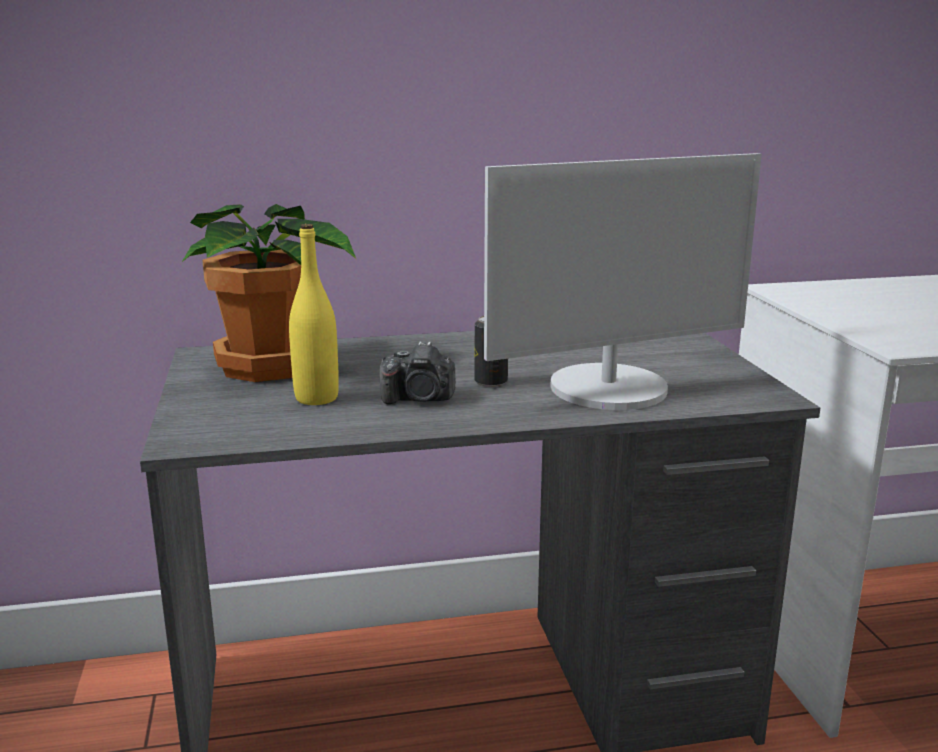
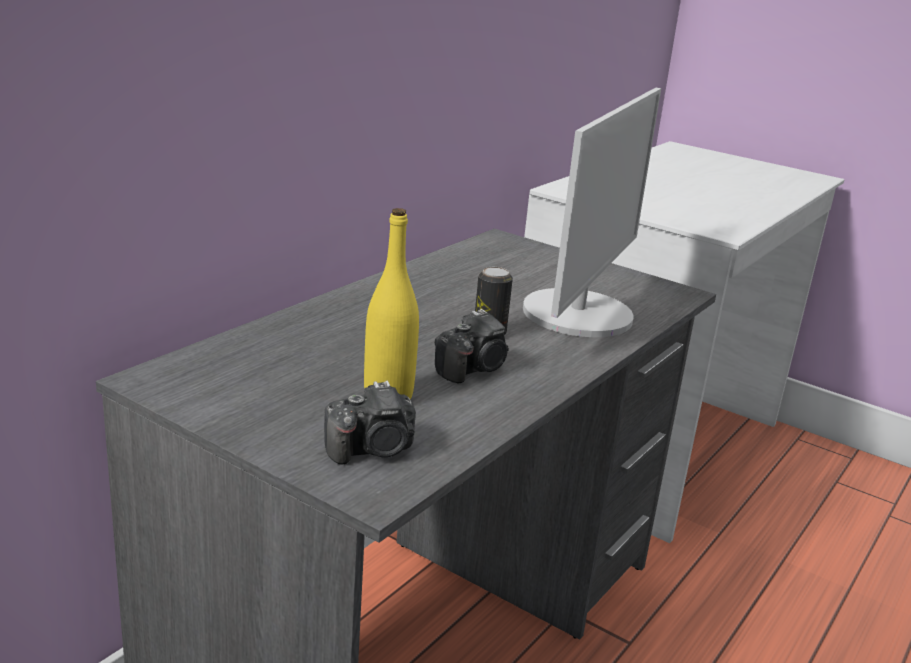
camera: 45 degrees left, 5 degrees up
(236, 421) = (373, 450): none -> camera
(269, 367) = (266, 376): potted plant -> none

